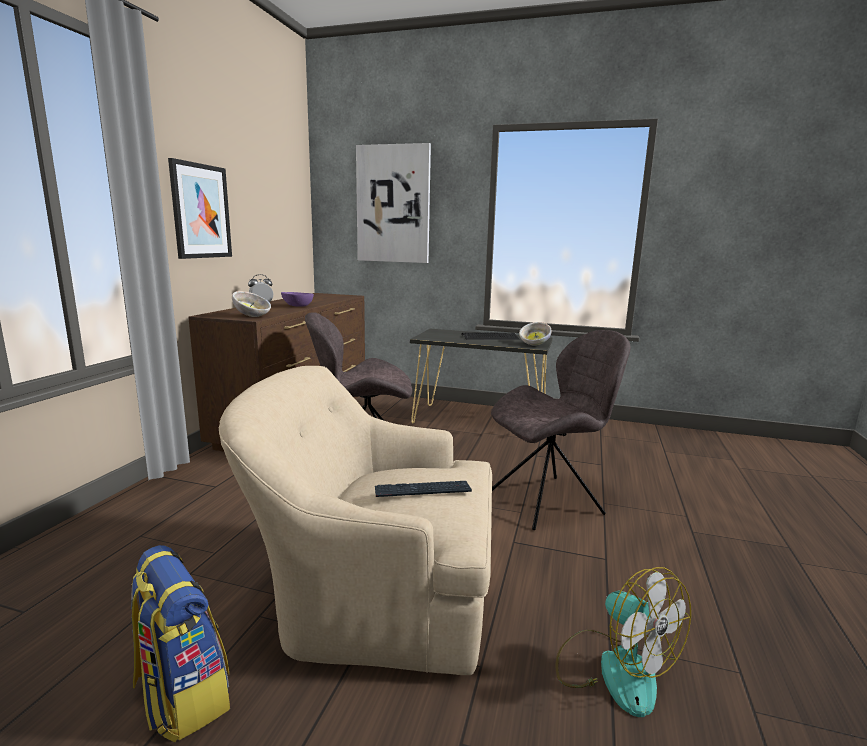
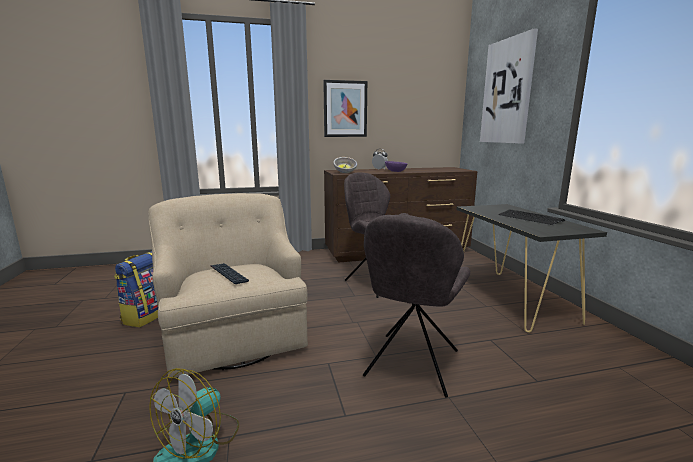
camera: 60 degrees right, 0 degrees up
(534, 344) = (549, 231): bowl -> none
(549, 501) = (411, 365): grey chair -> grey chair turned 75 degrees clockwise

